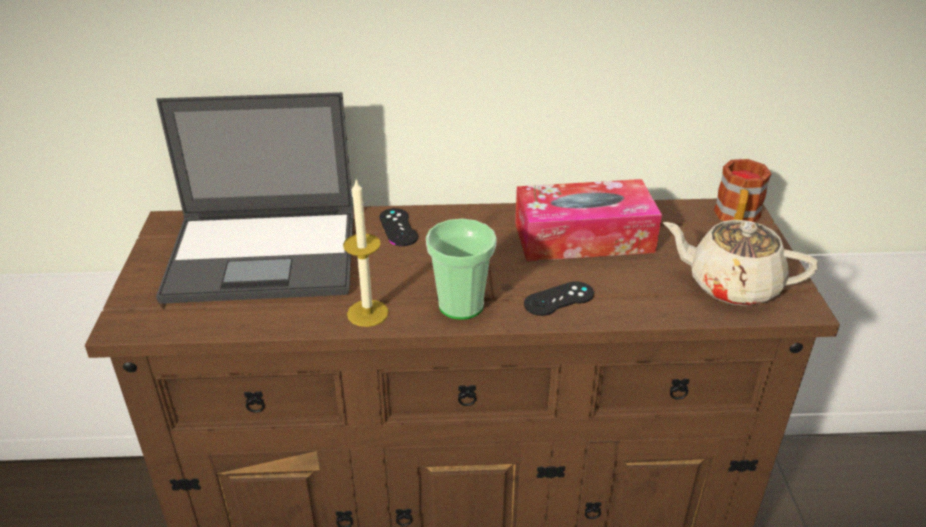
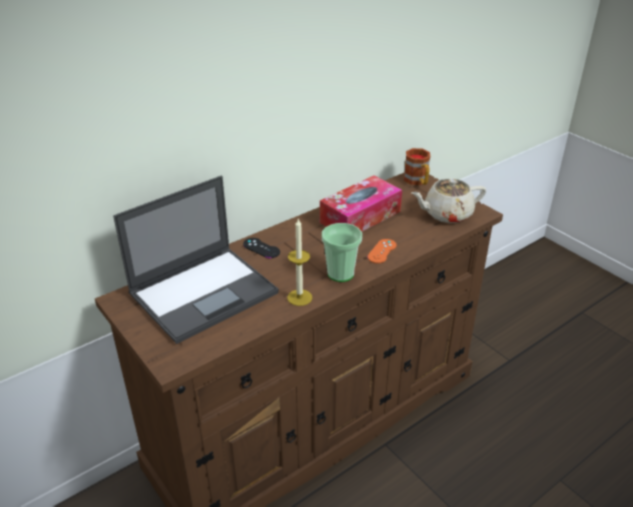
camera: 35 degrees left, 0 degrees up
(559, 299) = (382, 251): black game controller -> orange game controller

